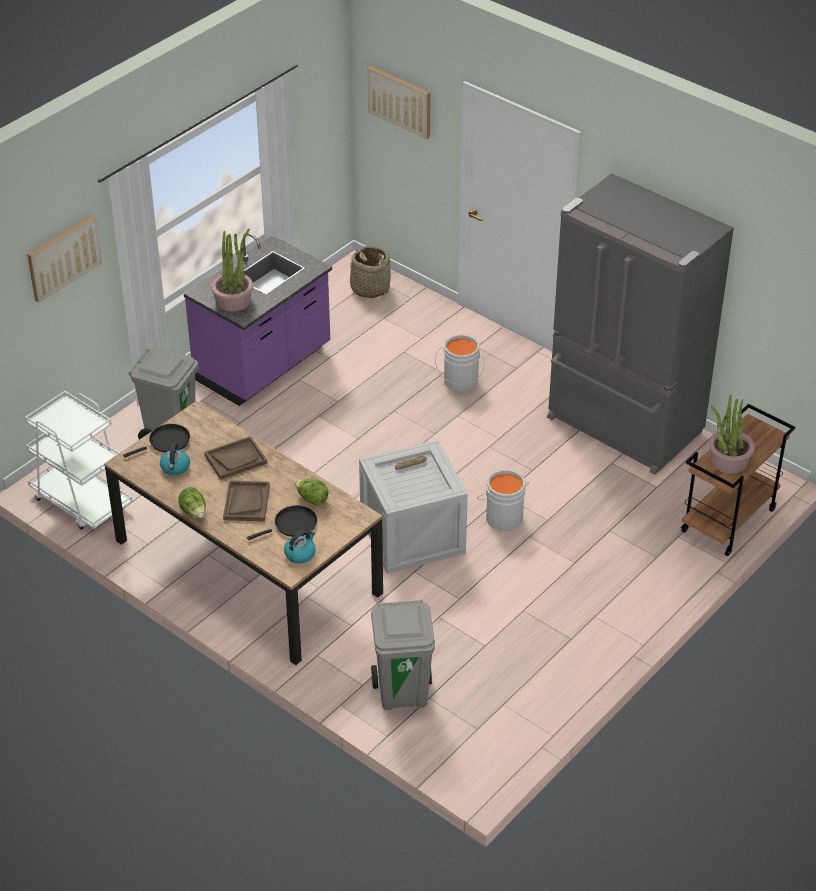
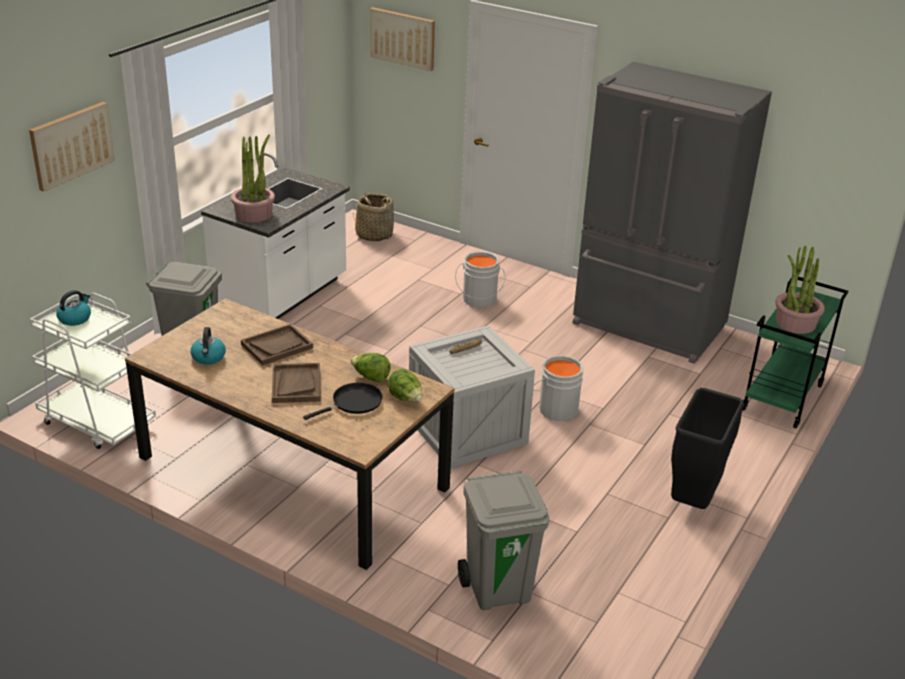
camera: 10 degrees left, 10 degrees down
(166, 442) = (196, 335): black frying pan -> none
(194, 512) = (236, 397): lettuce -> lettuce (405, 399)
(264, 365) = (282, 296): purple counter -> white counter
(300, 554) = (369, 430): kettle -> kettle (75, 318)
(601, 624) = (695, 500): none -> black trash can
(728, 521) = (782, 398): brown cart -> green cart

